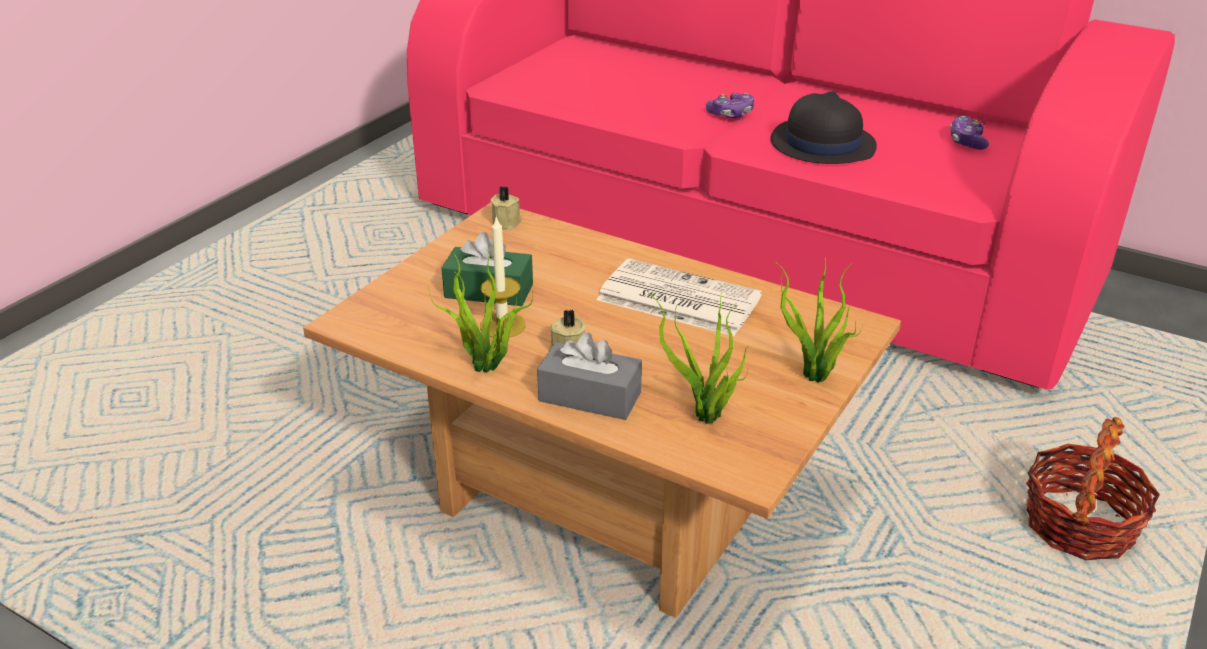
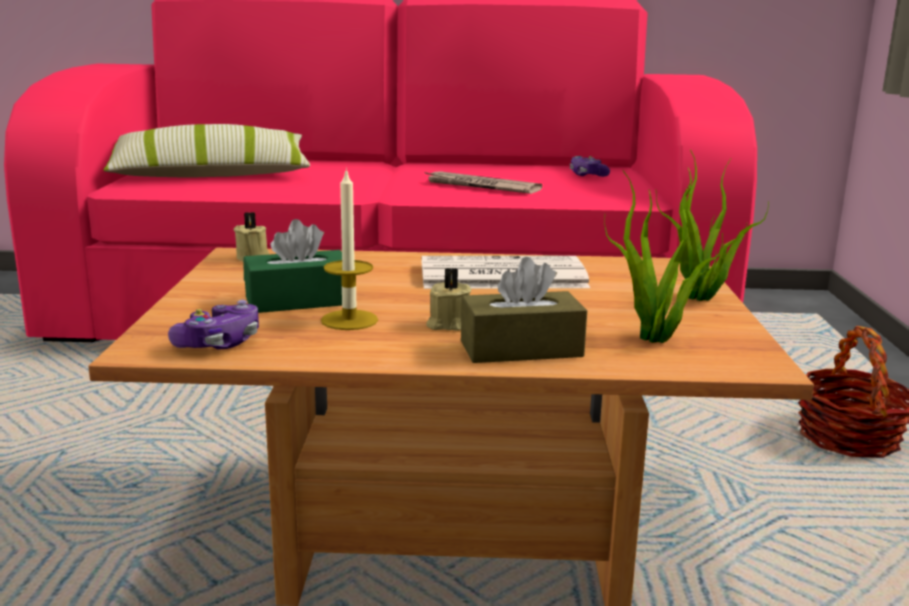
camera: 30 degrees left, 15 degrees down
(486, 368) = (376, 351): potted plant -> none
(584, 77) = (210, 175): none -> pillow
(590, 396) = (521, 349): grey tissue box -> brown tissue box
(730, 114) = (379, 180): game controller -> game controller (219, 343)
(821, 144) = (481, 186): black hat -> newspaper

